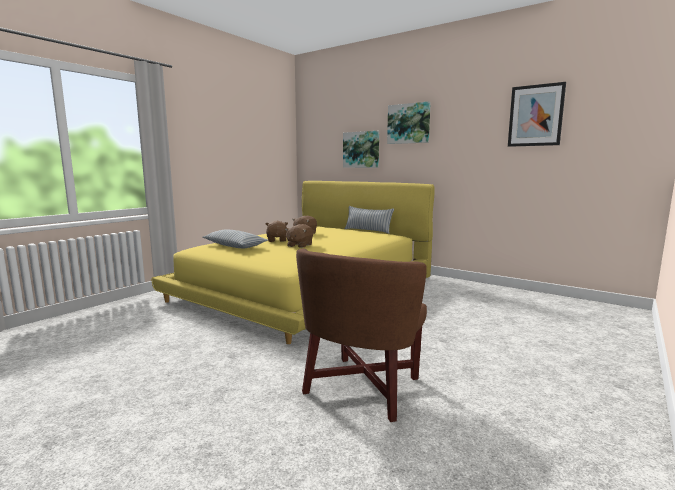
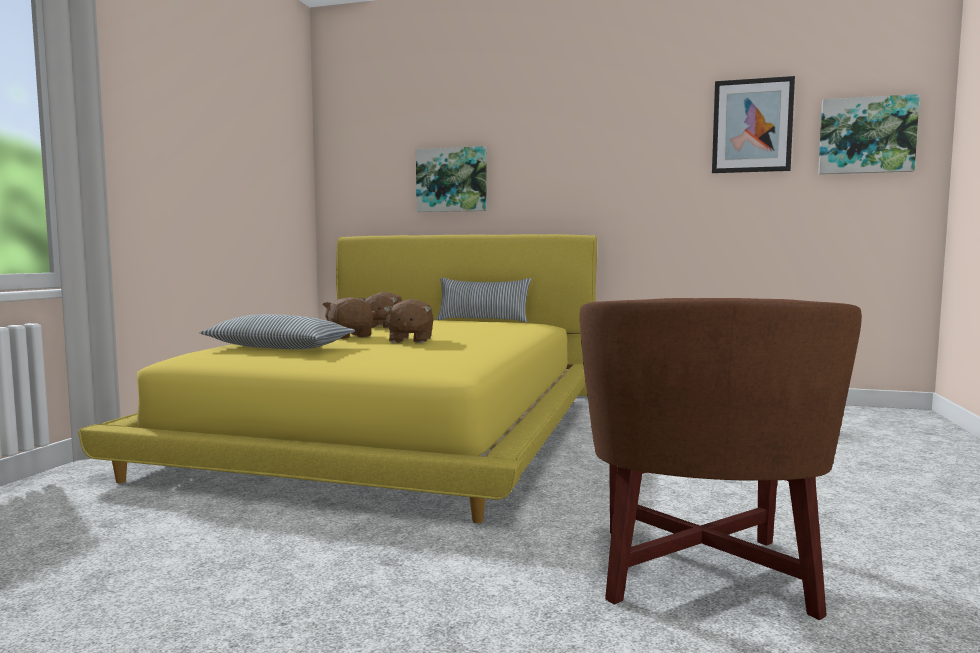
camera: 20 degrees left, 5 degrees down
(408, 123) = (541, 135): picture -> picture (866, 135)

